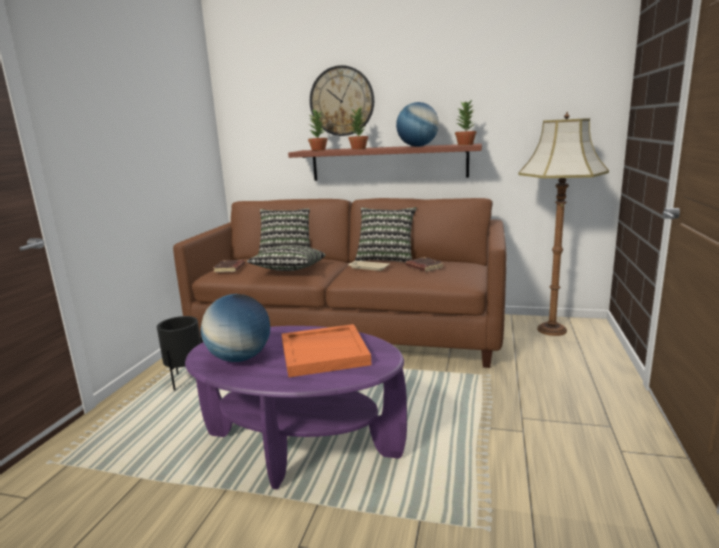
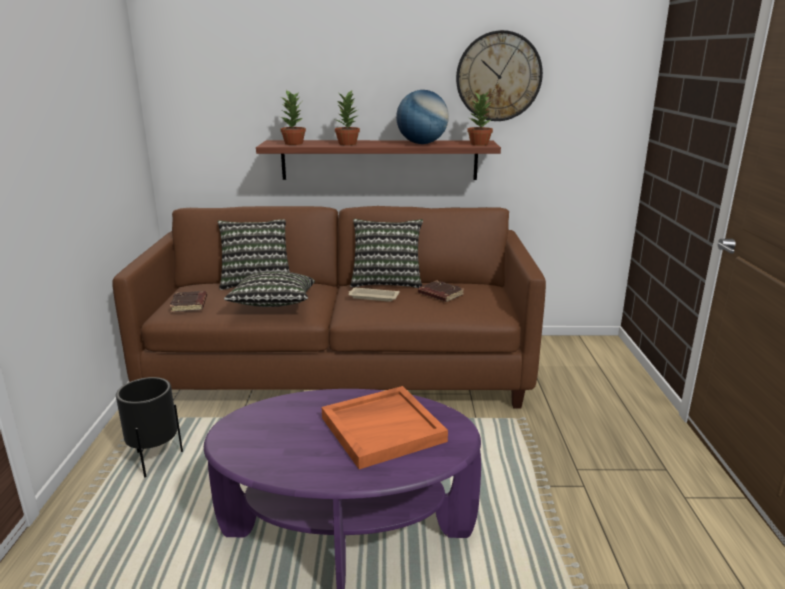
camera: 15 degrees left, 5 degrees up
(240, 358) = (280, 446): globe -> none
(342, 101) = (321, 80): wall clock -> wall clock (498, 76)
(551, 329) = (567, 353): floor lamp -> none

